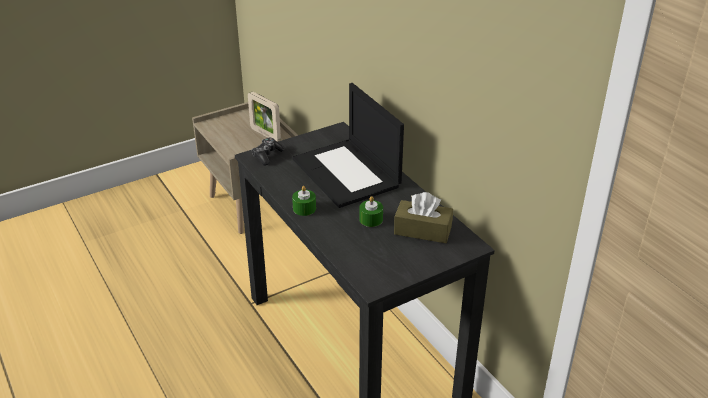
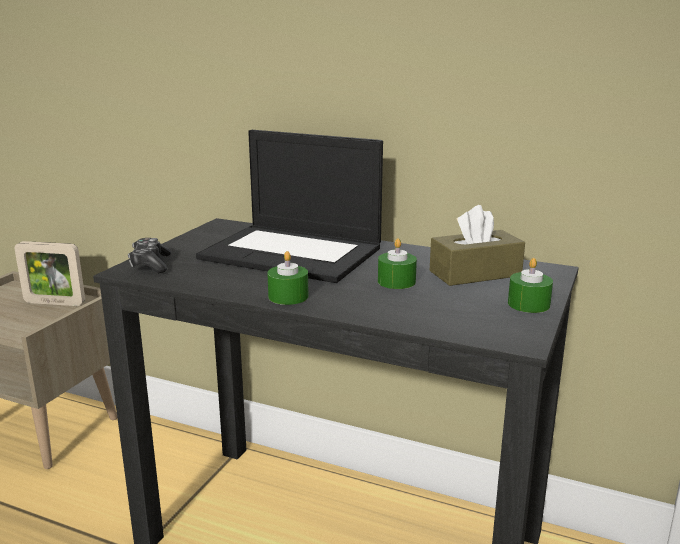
camera: 35 degrees left, 15 degrees down
(415, 266) = (528, 304): none -> green candle

